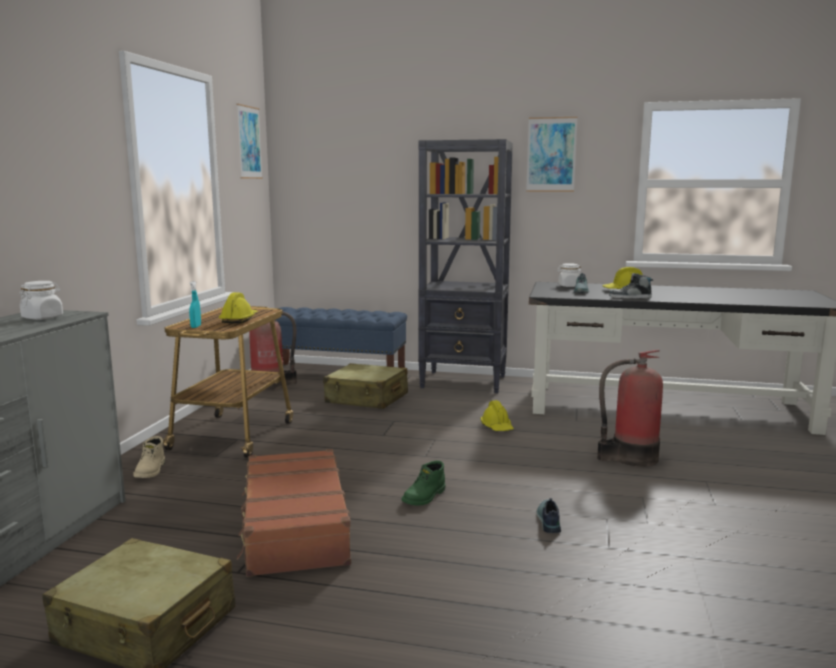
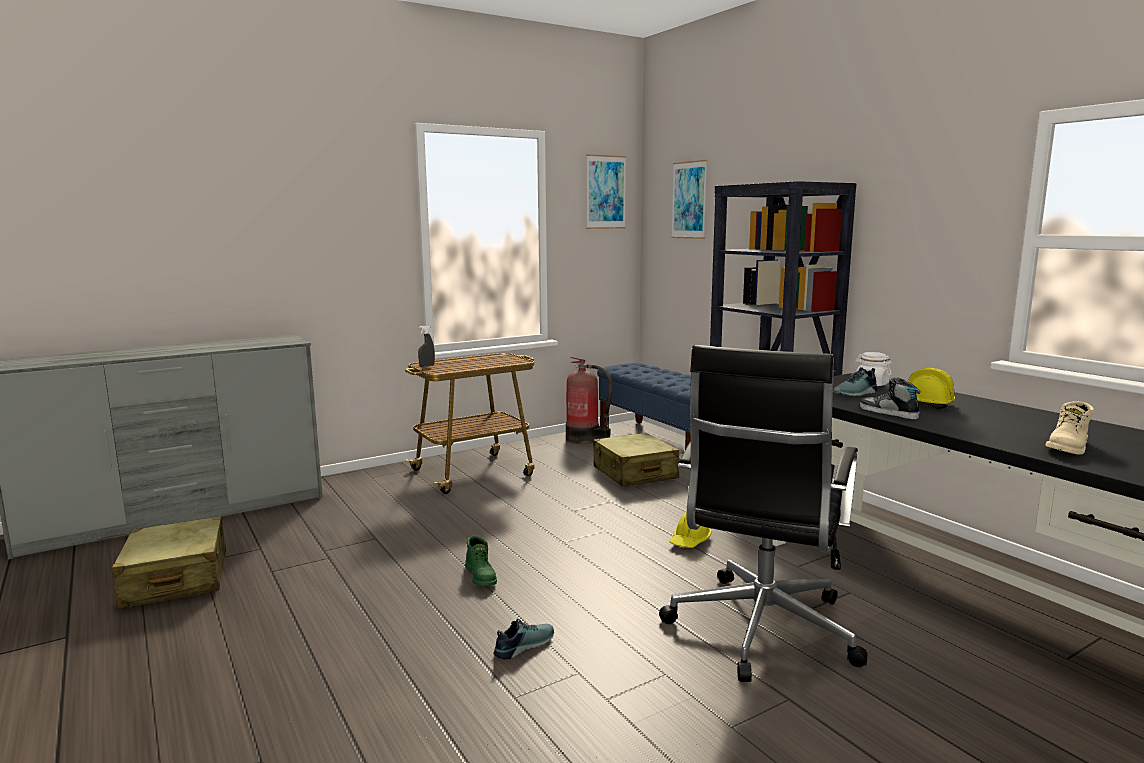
camera: 45 degrees right, 0 degrees up
(42, 317) = (269, 341): white jar -> none
(151, 470) = (376, 482): beige boot -> beige boot (1068, 448)
(196, 326) = (427, 366): turquoise spray bottle -> grey spray bottle
(239, 319) = (471, 365): yellow hard hat -> none
(294, 527) = (359, 556): brown suitcase -> none
(425, 497) = (481, 576): green boot -> green boot turned 105 degrees counterclockwise
(551, 154) = (903, 198): picture -> picture (689, 200)
(631, 458) = (760, 631): fire extinguisher -> black office chair

